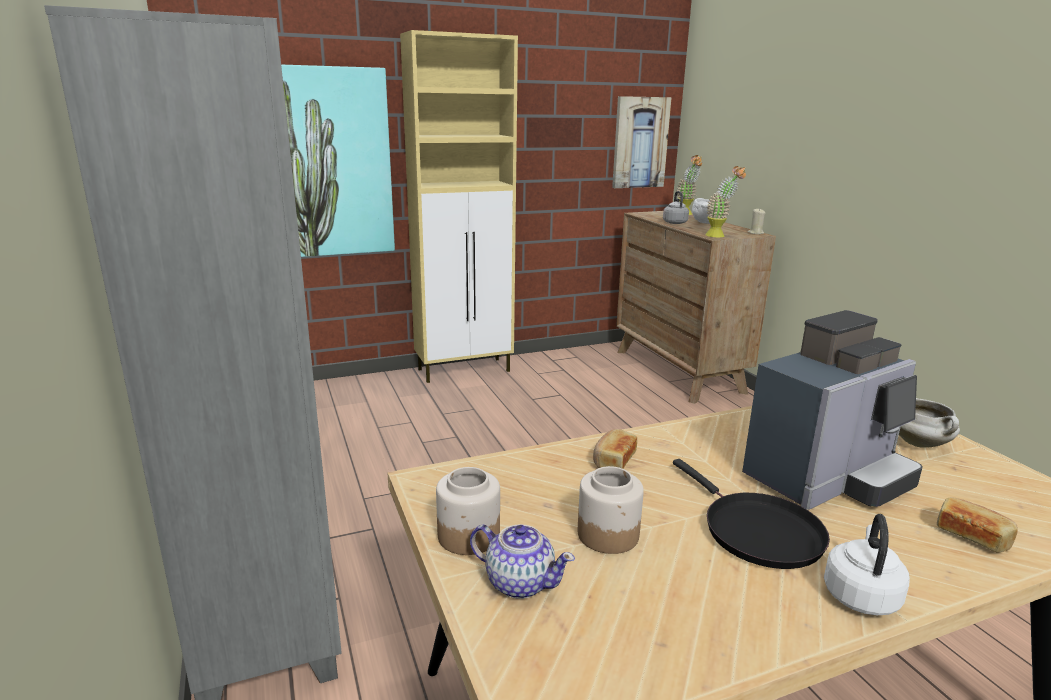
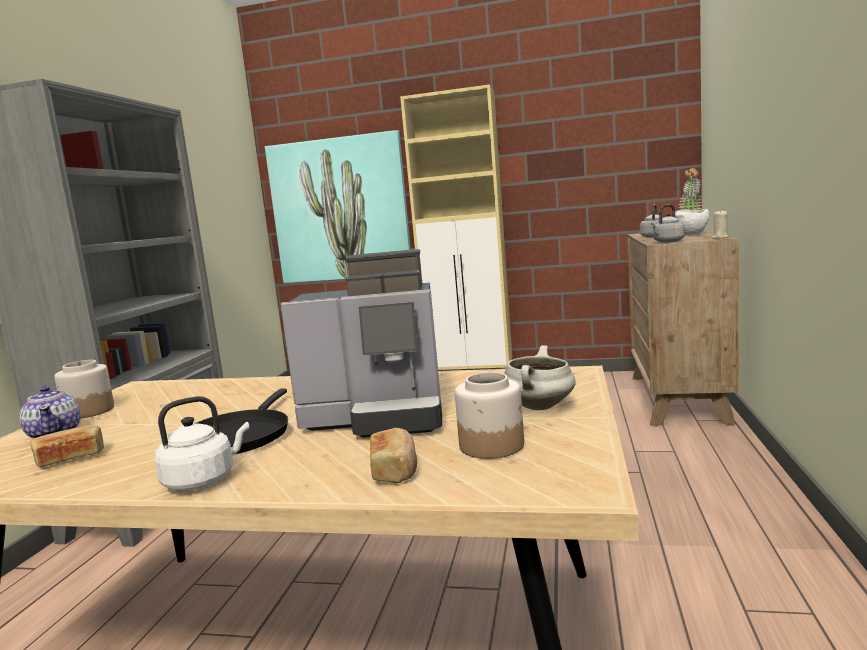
camera: 35 degrees right, 10 degrees down
(608, 534) = (152, 422): jar -> jar (492, 445)
(613, 460) = (258, 389): bread -> bread (70, 458)
(640, 142) = (651, 165): picture -> none
(720, 236) = (667, 242): potted plant -> grey kettle

